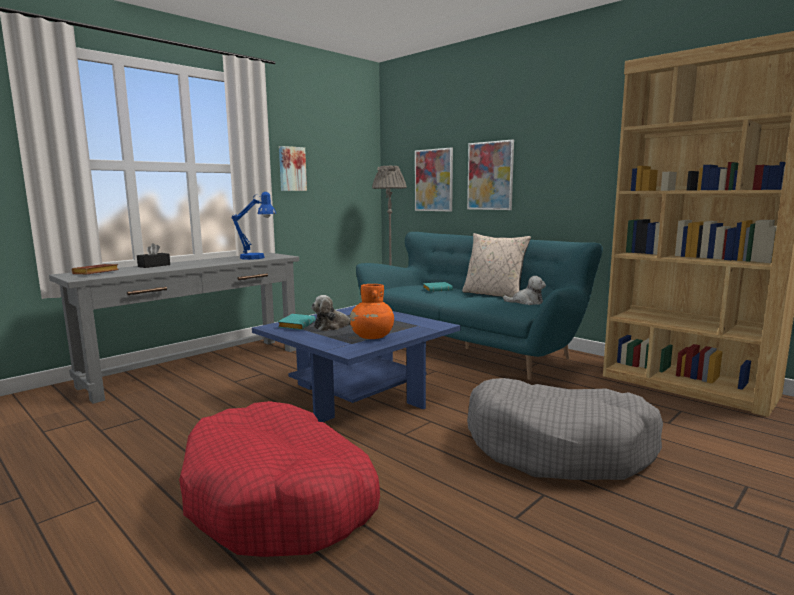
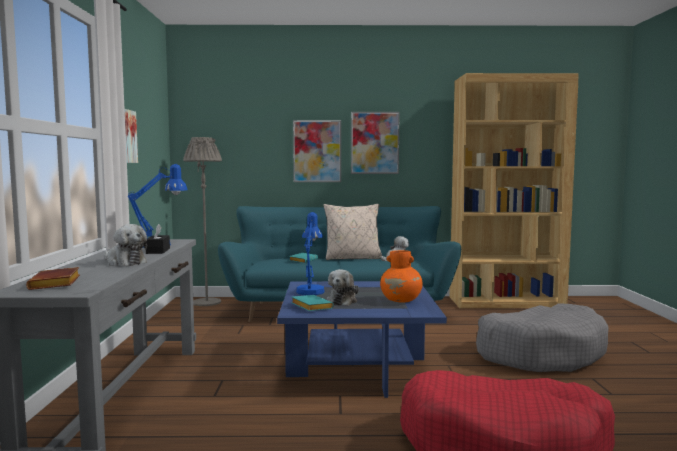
camera: 45 degrees left, 5 degrees down
(154, 265) = (82, 266): black tissue box -> black tissue box (158, 251)
(180, 266) = (124, 262): none -> plush toy
(345, 314) = (311, 290): none -> blue table lamp
(434, 180) = (249, 154): picture -> picture (375, 143)

